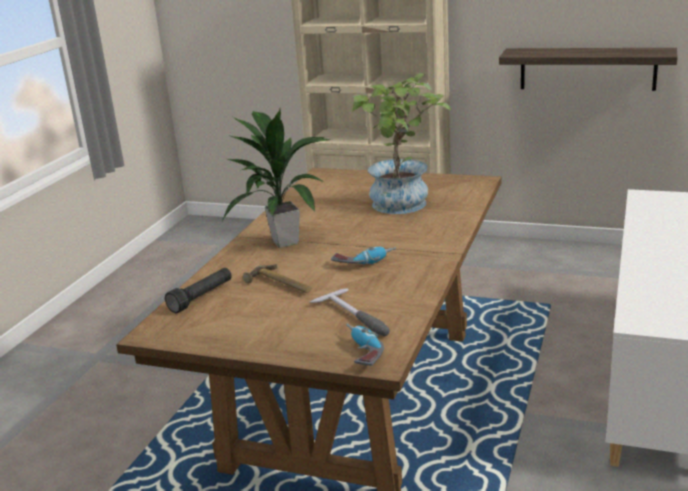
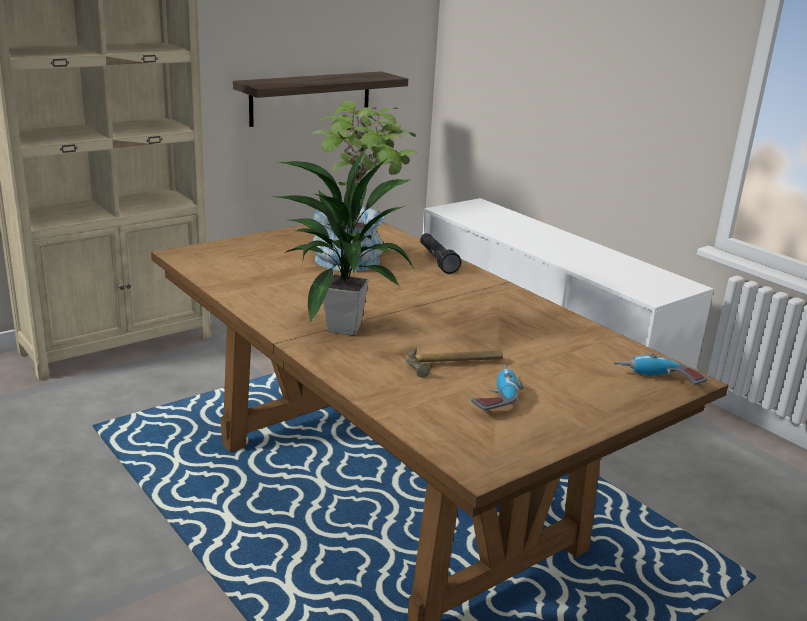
camera: 60 degrees left, 0 degrees up
(202, 297) = (422, 410): black flashlight -> black flashlight (437, 260)
(355, 318) = (583, 359): hammer -> none
(364, 262) = (462, 316): power drill -> power drill (495, 397)

